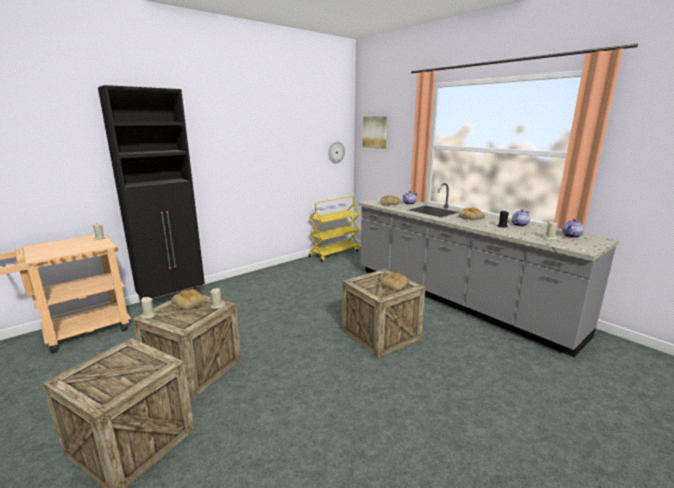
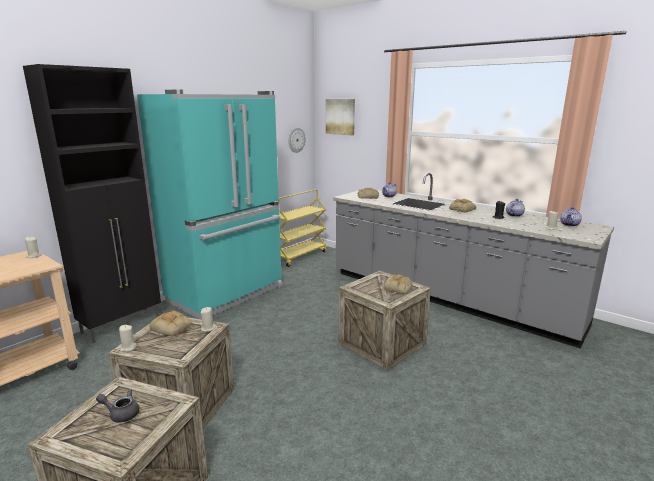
camera: 10 degrees left, 0 degrees up
(119, 367) = (121, 413): none -> grey teapot
(263, 281) = (227, 294): none -> turquoise fridge

